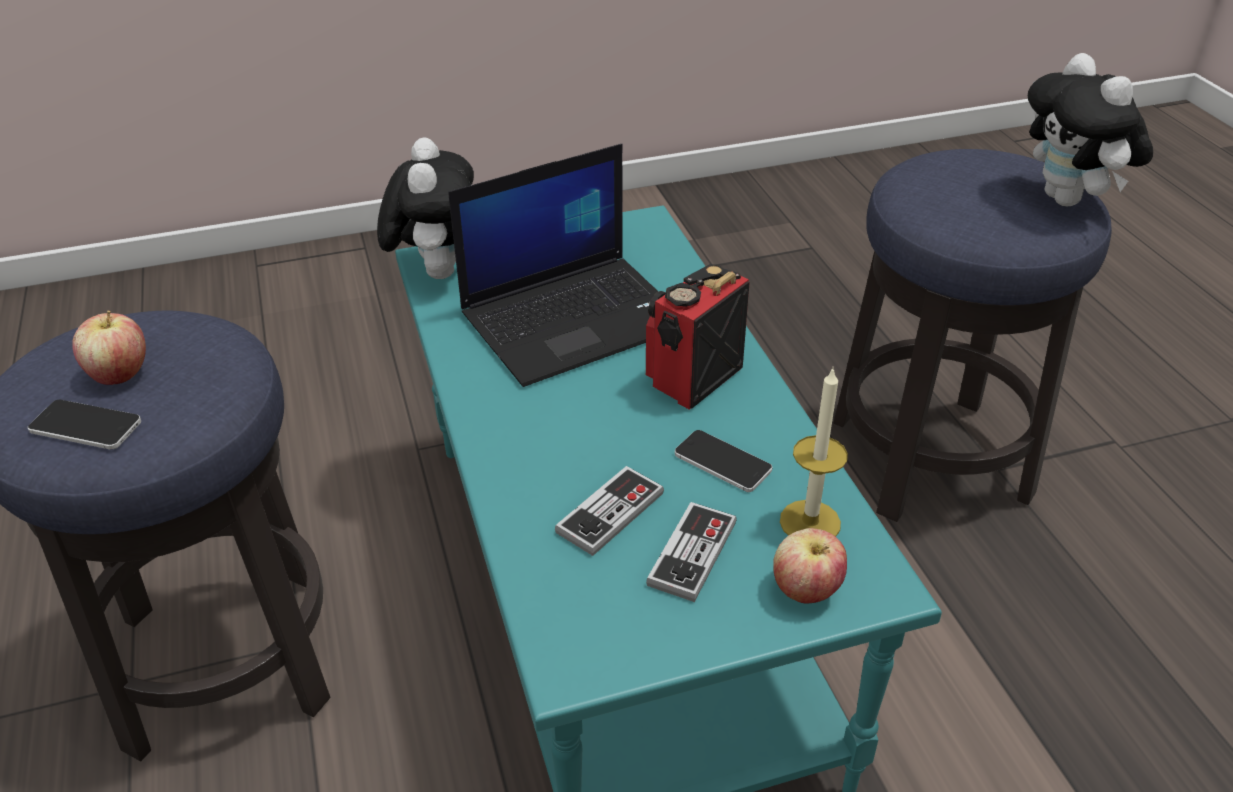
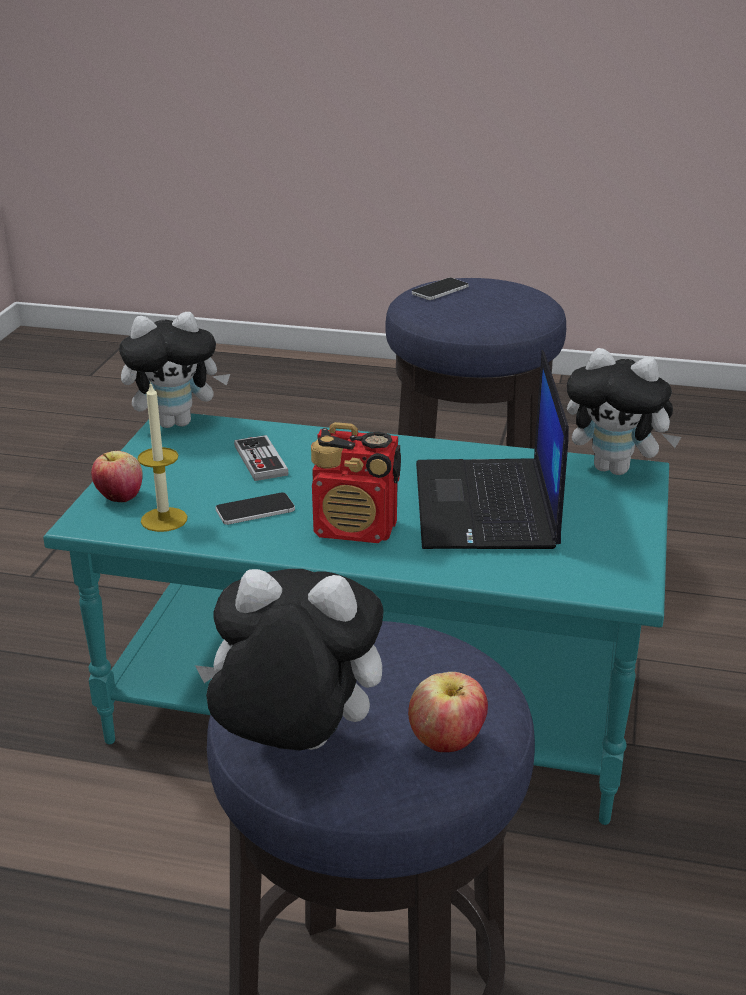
camera: 120 degrees right, 10 degrees down
(120, 374) = (480, 299): apple -> apple (446, 742)
(566, 661) = (176, 422): none -> plush toy
(692, 378) = (356, 530): radio -> radio turned 120 degrees clockwise
(692, 553) = (195, 474): game controller -> none

